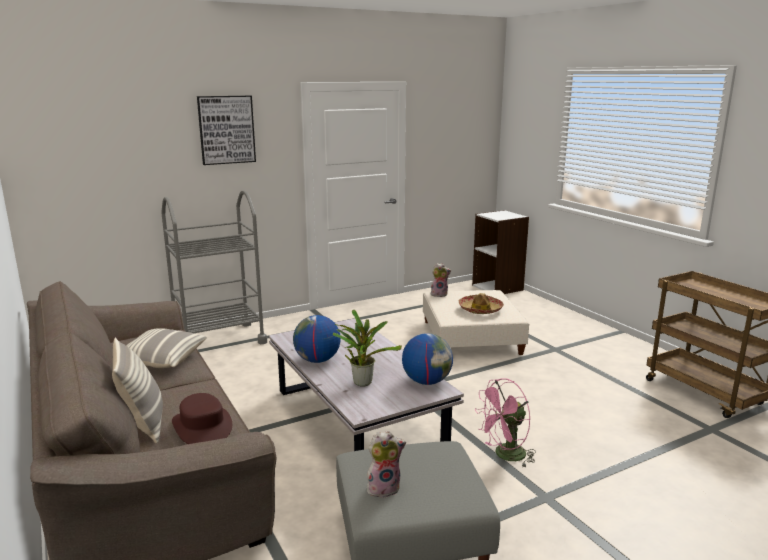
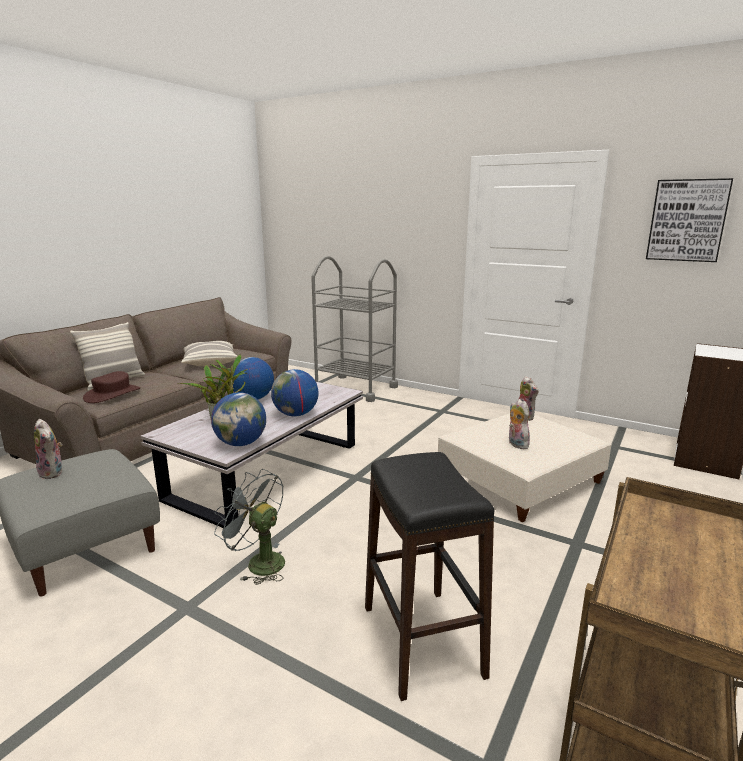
camera: 60 degrees right, 0 degrees up
(226, 130) = (398, 204): picture -> picture (687, 220)
(383, 351) = (295, 414): none -> globe
(480, 309) = (516, 444): hat -> plush toy
(505, 456) = (258, 562): pink fan -> grey fan
(618, 419) = (421, 640): none -> black stool

